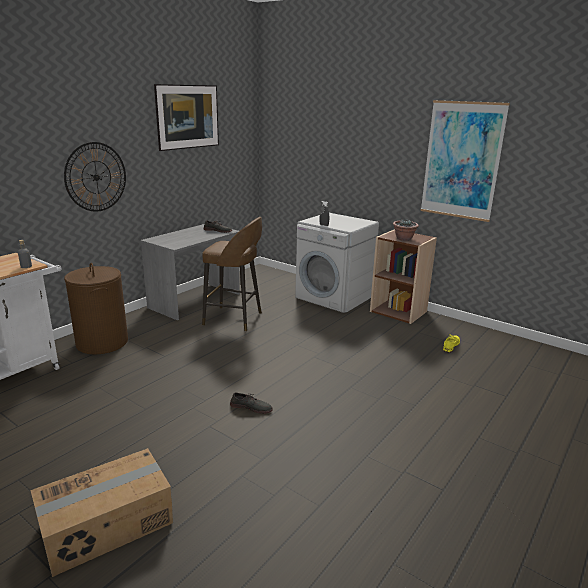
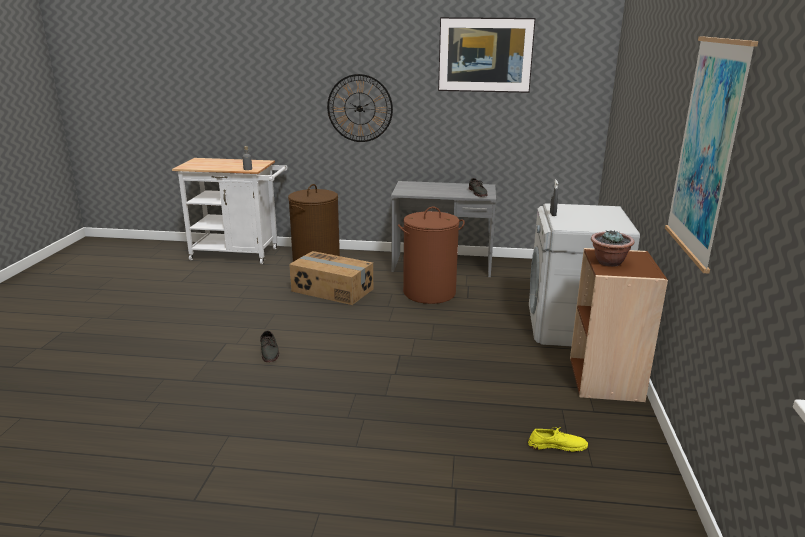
camera: 60 degrees right, 0 degrees up
(107, 525) = (88, 348): cardboard box -> cardboard box (332, 290)
(234, 319) = (429, 293): brown stool -> brown laundry basket

